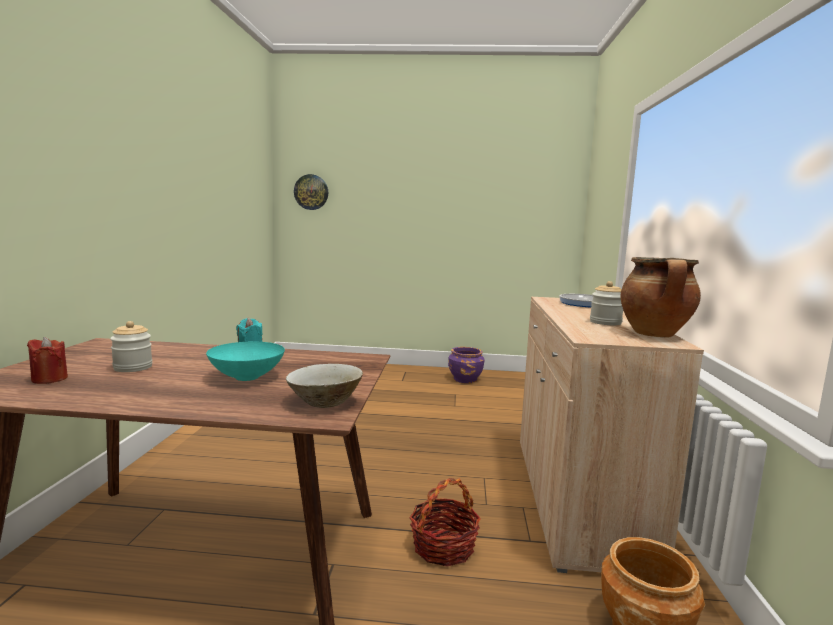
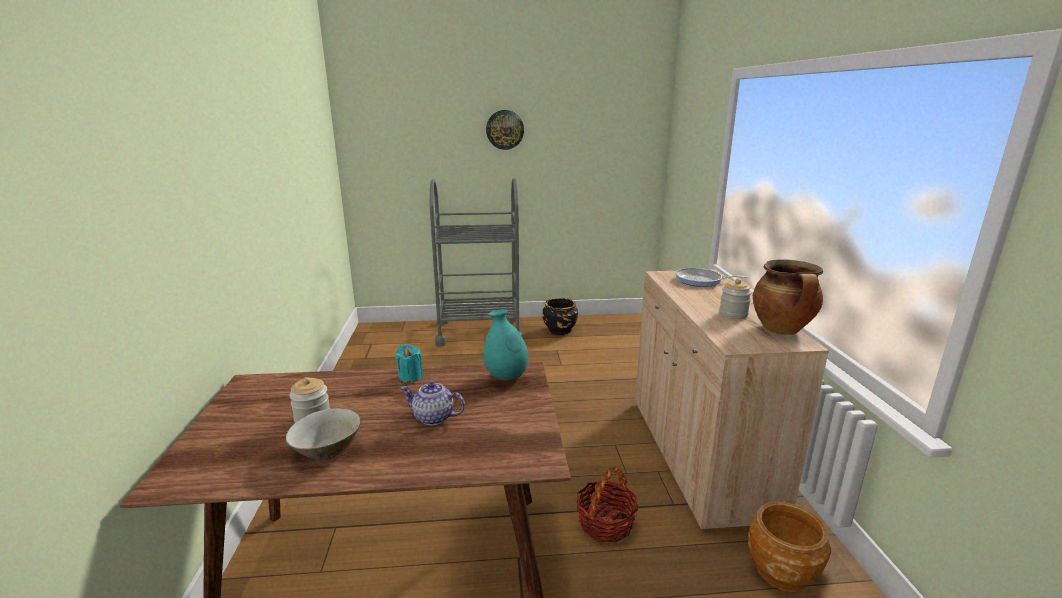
camera: 10 degrees left, 10 degrees up
(49, 379) = (243, 450): red candle -> none
(246, 377) = (434, 418): turquoise bowl -> teapot
(311, 192) = (380, 145): wall clock -> wall clock (505, 130)
(324, 402) = (527, 442): beige bowl -> beige bowl (327, 450)
(344, 360) = (506, 377): none -> turquoise vase
(385, 373) = (479, 331): none -> grey cart
(465, 379) = (560, 330): purple planter -> black planter

